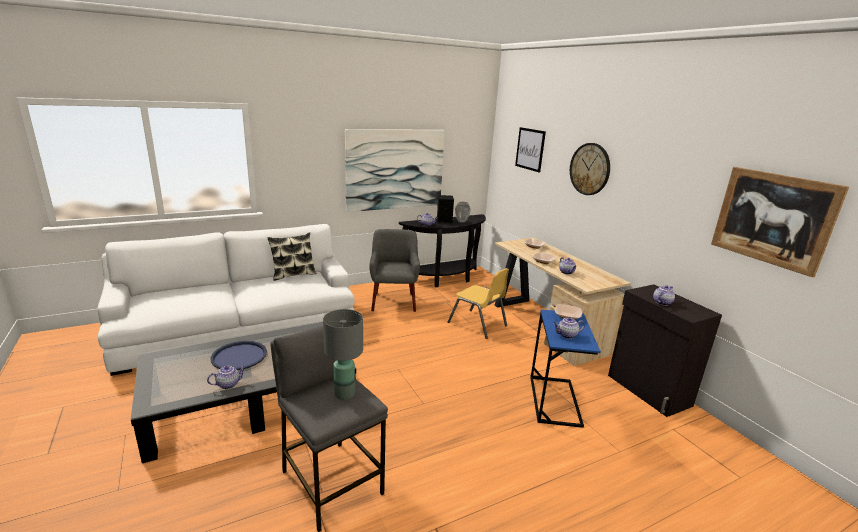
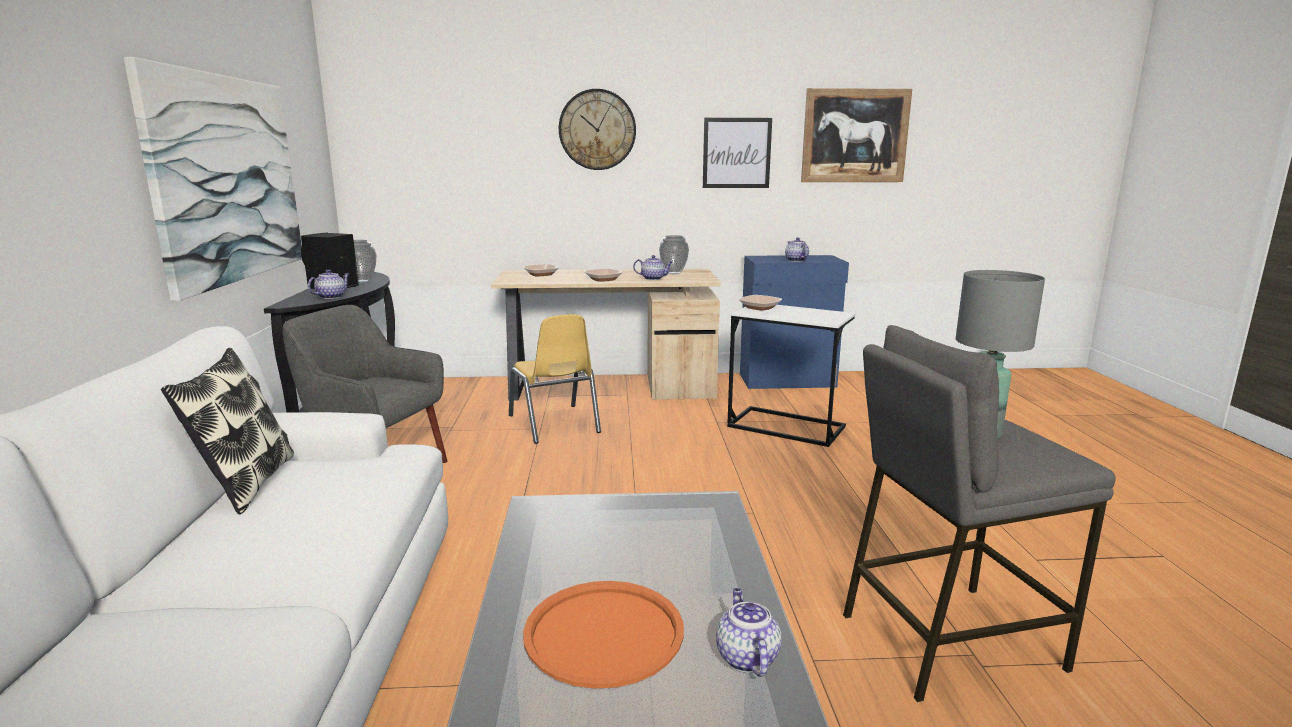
camera: 65 degrees left, 5 degrees down
(239, 356) = (603, 633): blue tray -> orange tray
(477, 324) = (554, 424): yellow chair -> yellow chair turned 90 degrees clockwise
(530, 149) = (449, 120): picture -> picture (736, 153)
(554, 400) = (786, 426): blue side table -> white side table
(566, 335) = (812, 316): teapot -> none
(594, 275) = (673, 273): none -> vase
(648, 391) = (788, 381): black cabinet -> blue cabinet

